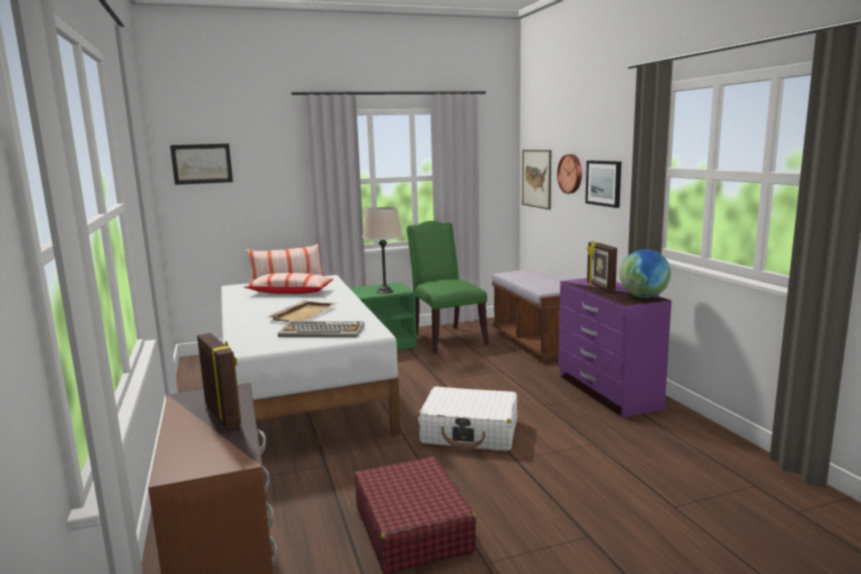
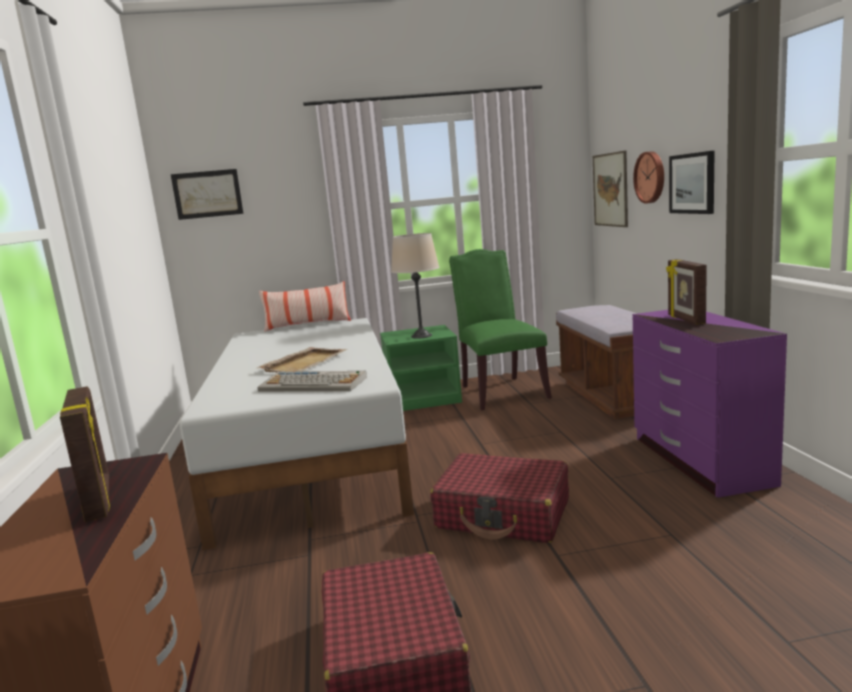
camera: 10 degrees right, 0 degrees up
(290, 292) = (303, 339): pillow -> none
(470, 432) = (503, 514): white suitcase -> red suitcase
(644, 297) = (746, 330): globe -> none

